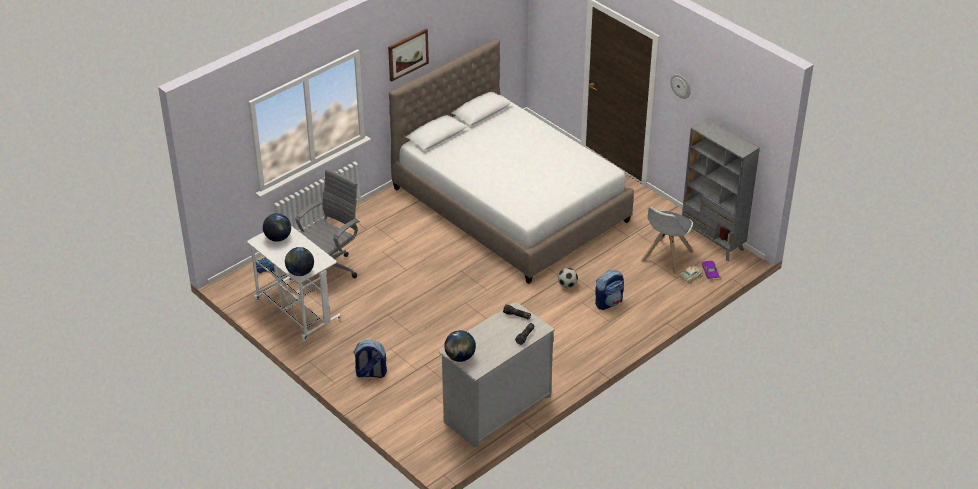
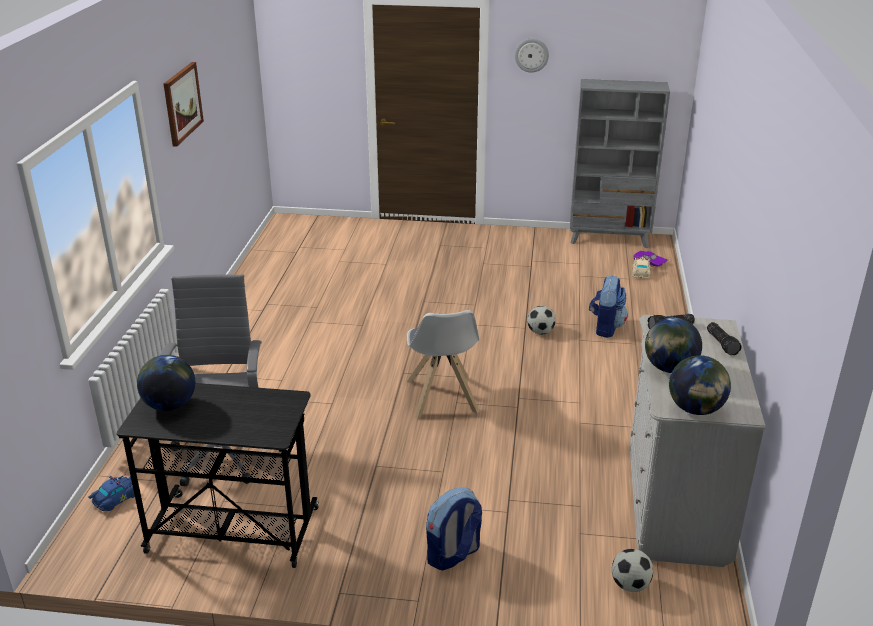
camera: 40 degrees left, 10 degrees down
(297, 310) = (232, 530): white desk -> black desk
(300, 272) = (269, 432): globe -> globe (669, 368)
(425, 429) = (630, 584): none -> football
(510, 204) = (368, 289): white bed -> none
(666, 257) = (592, 267): chair -> chair (442, 398)

